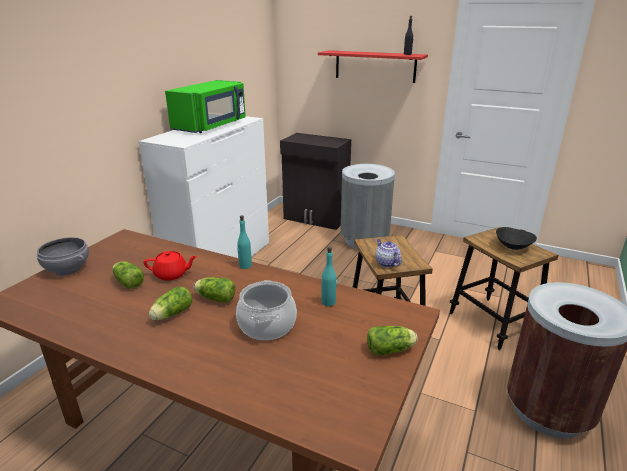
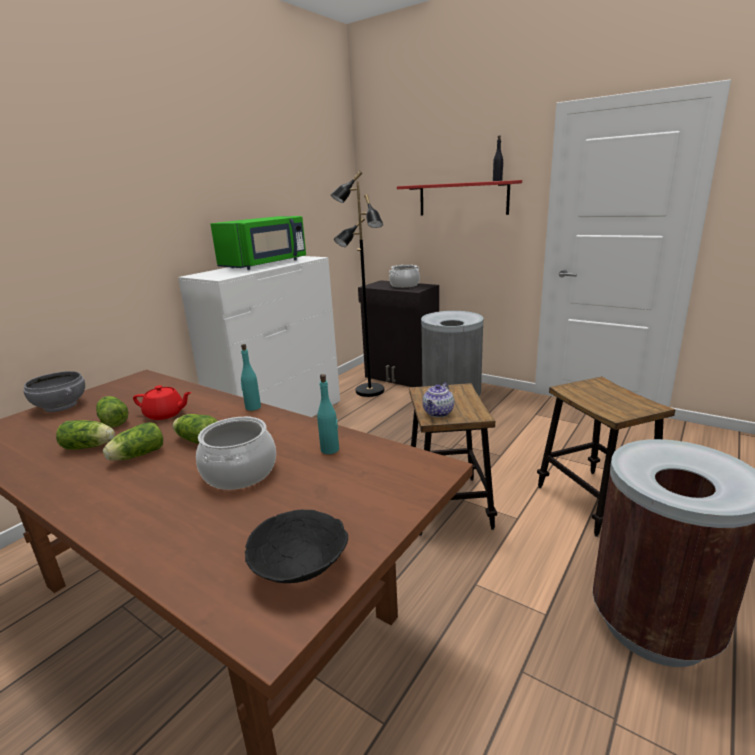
camera: 10 degrees right, 5 degrees down
(291, 232) = (369, 391): none -> black floor lamp
(321, 139) = (404, 285): none -> cooking pot
(386, 263) = (438, 413): teapot -> teapot turned 135 degrees counterclockwise
(391, 350) = (383, 510): lettuce -> lettuce (90, 446)
(512, 246) = (613, 399): black bowl -> black bowl (301, 567)

